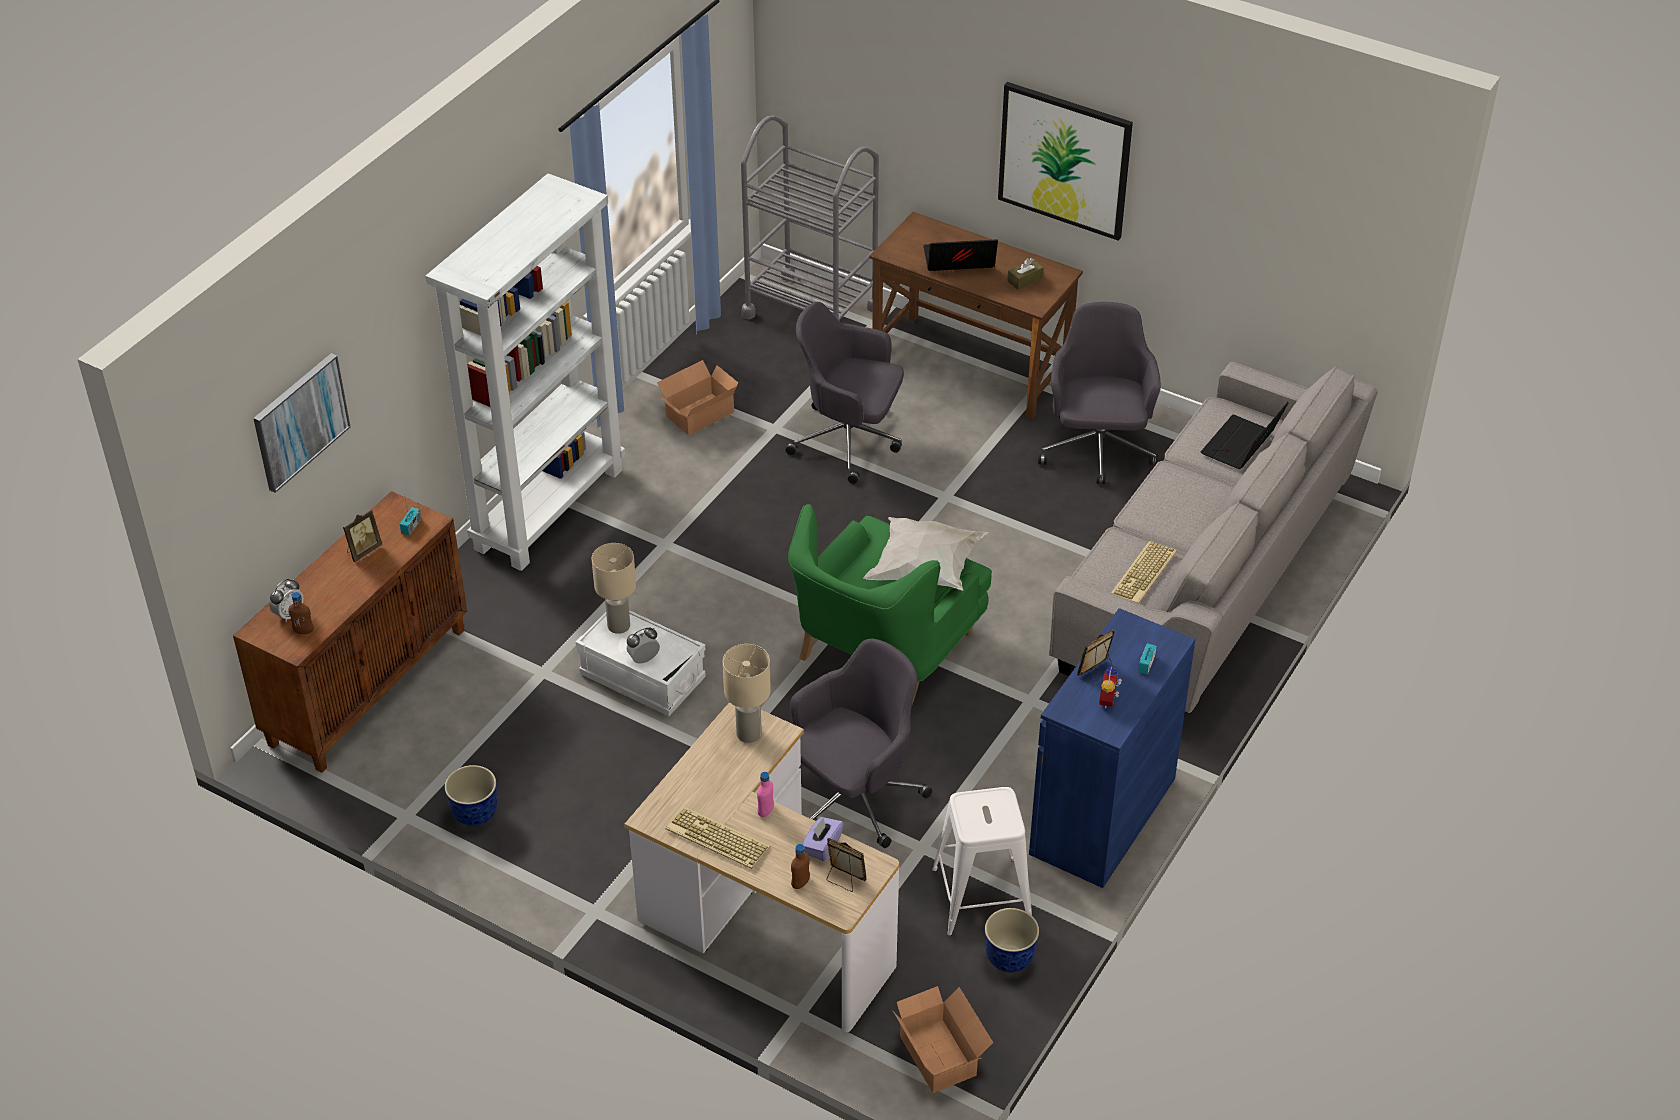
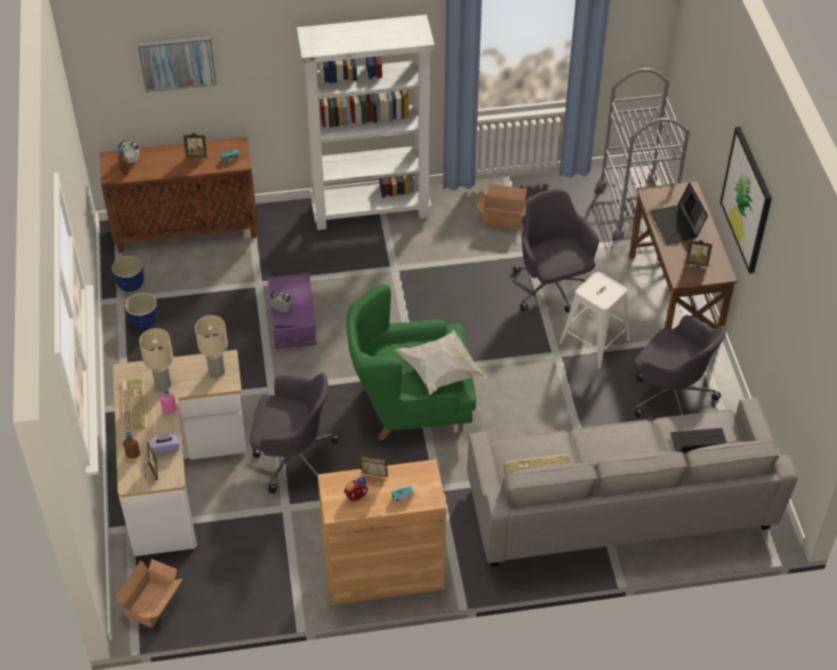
camera: 50 degrees right, 5 degrees up
(618, 625) = (296, 285): beige table lamp -> beige table lamp (163, 384)
(642, 677) = (293, 322): white storage box -> purple storage box
(958, 261) = (677, 225): laptop -> laptop turned 150 degrees counterclockwise
(982, 897) = (275, 555): white stool -> white stool (594, 342)
(1010, 958) = (244, 593): planter -> planter (131, 285)
(1025, 280) = (697, 262): brown tissue box -> picture frame
(1097, 450) = (670, 396): grey office chair -> grey office chair turned 75 degrees clockwise
(1102, 816) = (384, 573): blue cabinet -> brown cabinet

